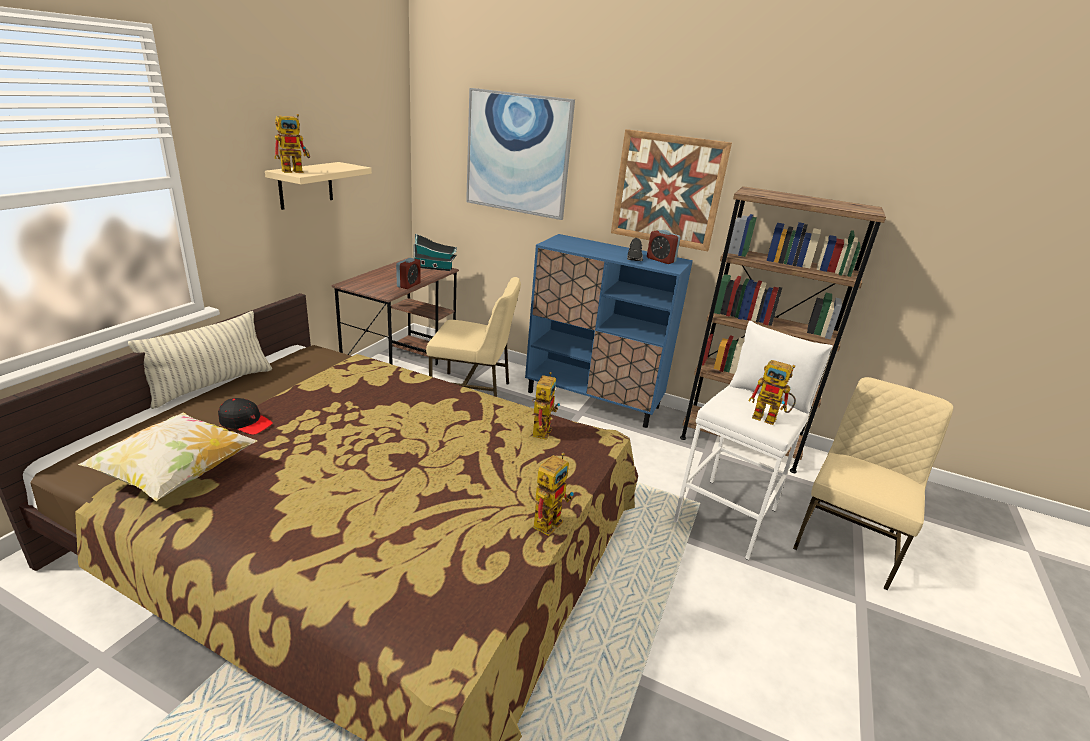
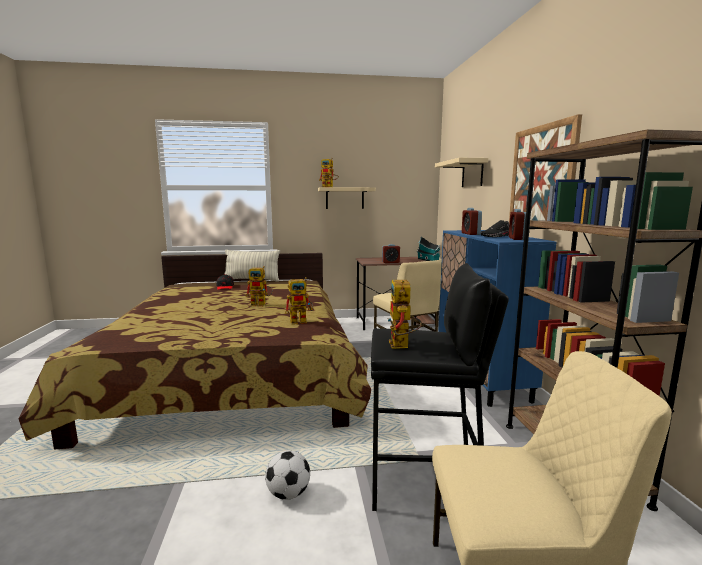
camera: 60 degrees right, 15 degrees down
(177, 475) = (178, 290): pillow -> none
(518, 154) = (472, 173): picture -> beige shelf
(549, 519) = (203, 340): toy robot -> toy robot (261, 304)
(594, 253) = (470, 234): none -> alarm clock
(703, 599) = (288, 493): none -> football
(727, 516) = (425, 482): white stool -> black stool

